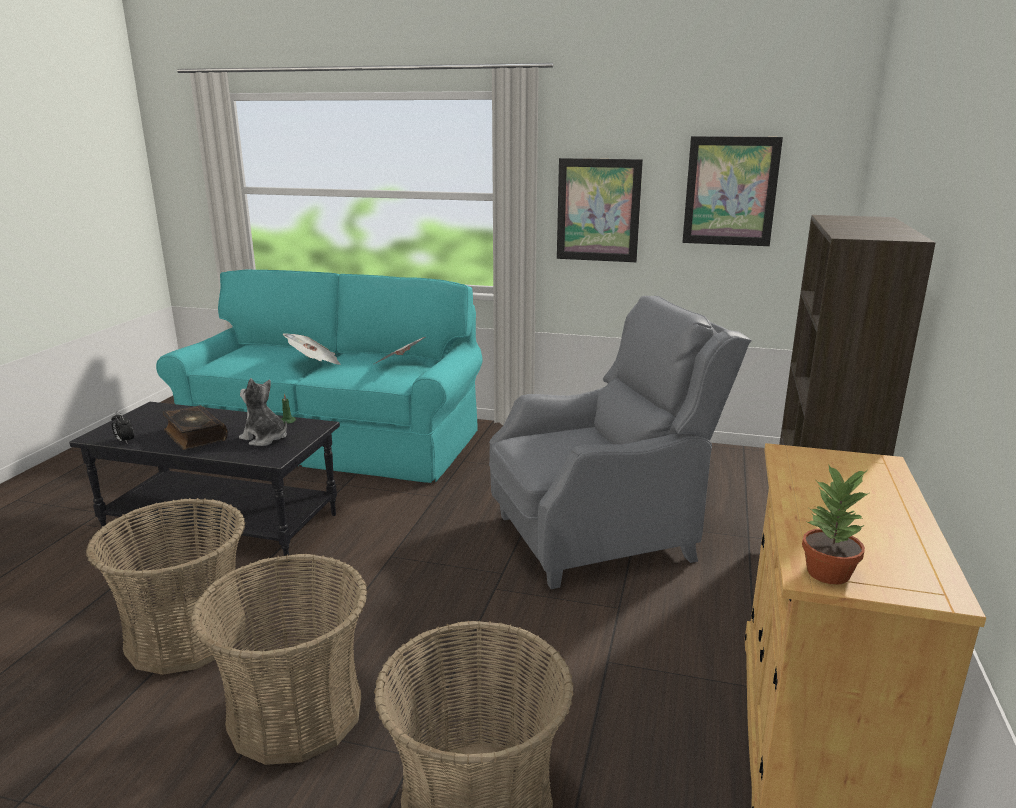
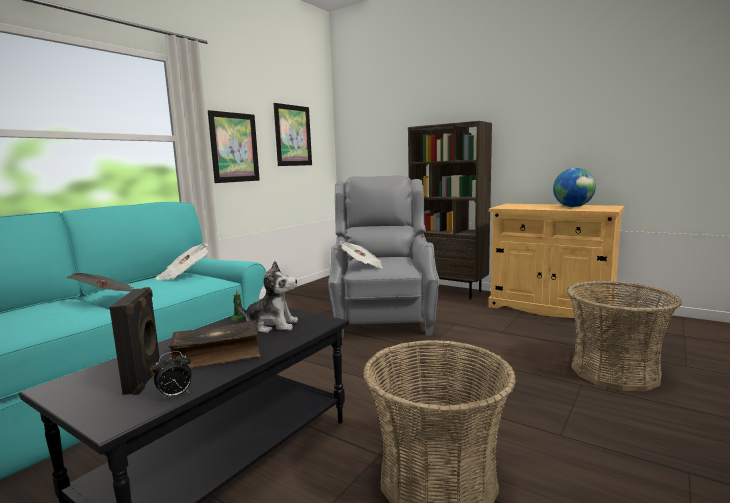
camera: 70 degrees left, 10 degrees down
(155, 426) = (145, 379): none -> black speaker
(265, 438) = (272, 325): plush toy -> plush toy turned 135 degrees counterclockwise
(295, 713) = (548, 422): basket -> none
(534, 439) = (363, 266): none -> newspaper
(829, 573) = (605, 209): potted plant -> none
(864, 533) = (573, 207): none -> globe

